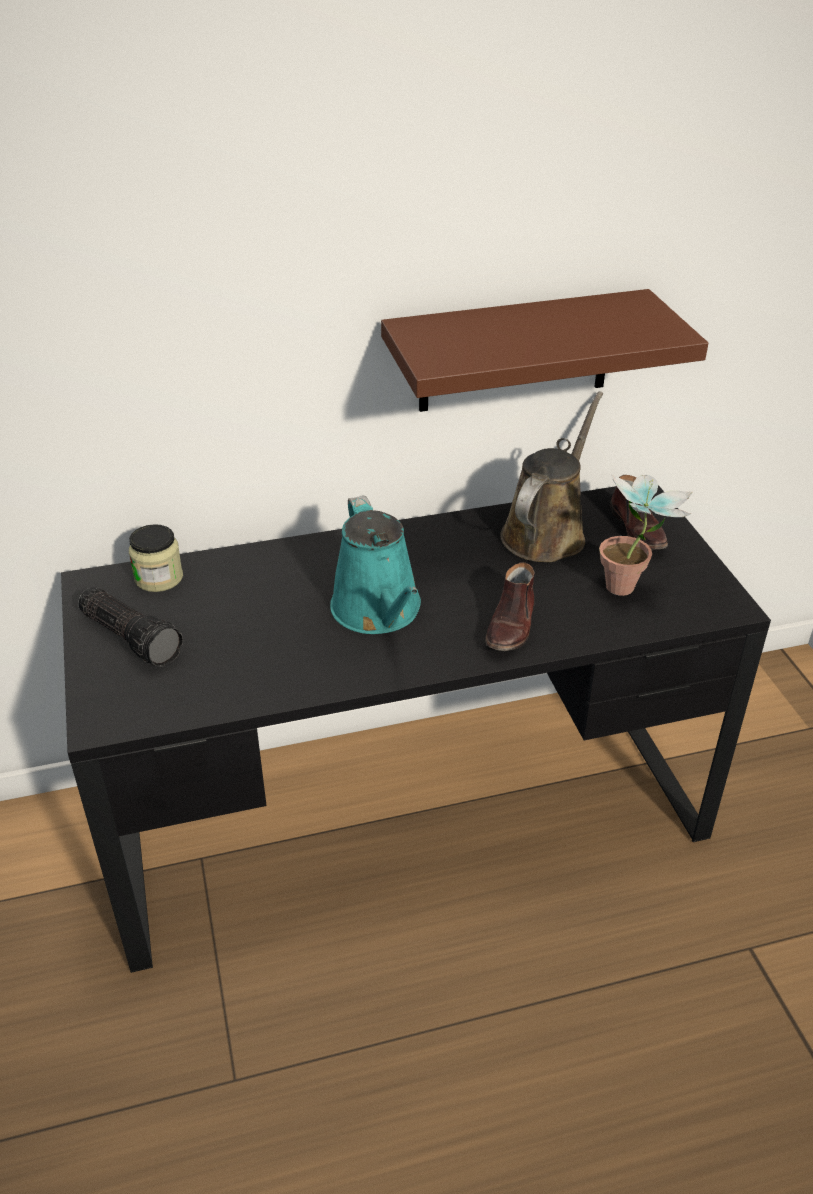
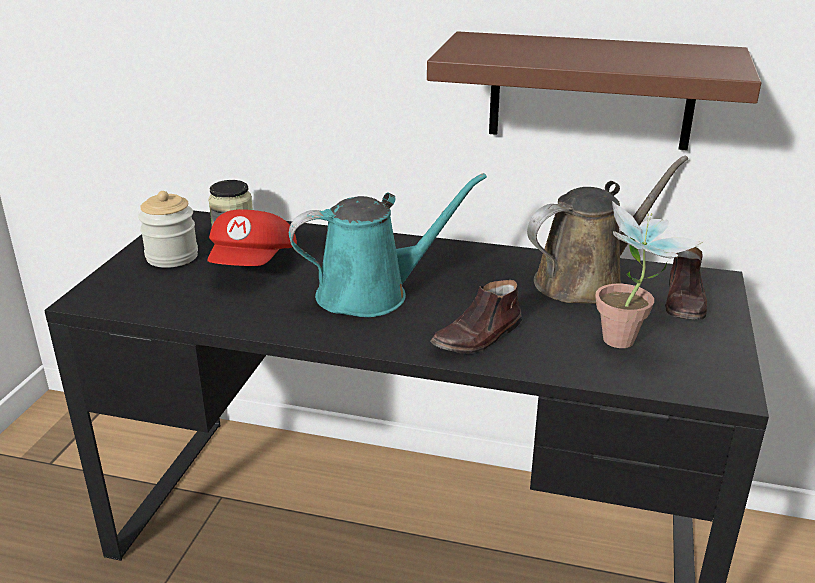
camera: 30 degrees right, 10 degrees down
(133, 637) = (172, 257): flashlight -> jar
(231, 617) = (254, 264): none -> red cap
(379, 611) = (371, 294): turquoise watering can -> turquoise watering can turned 120 degrees counterclockwise

